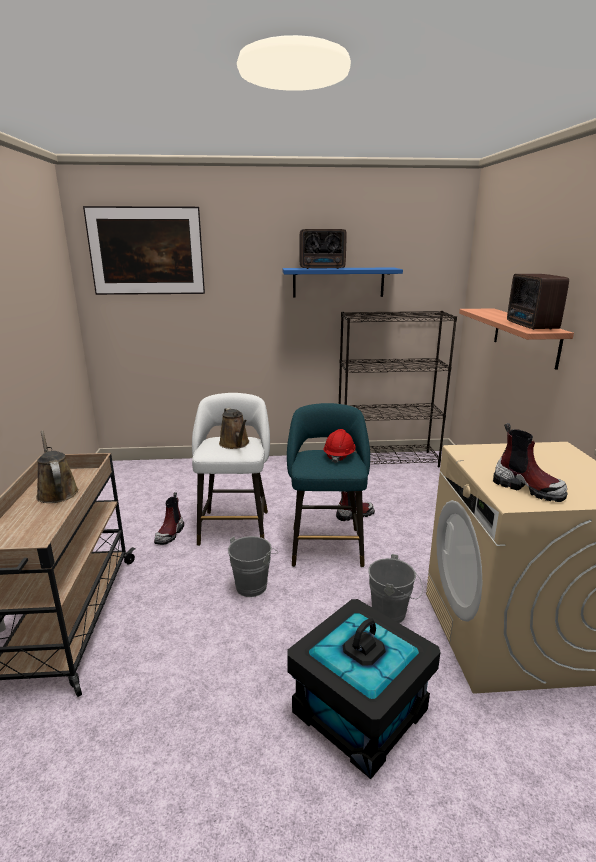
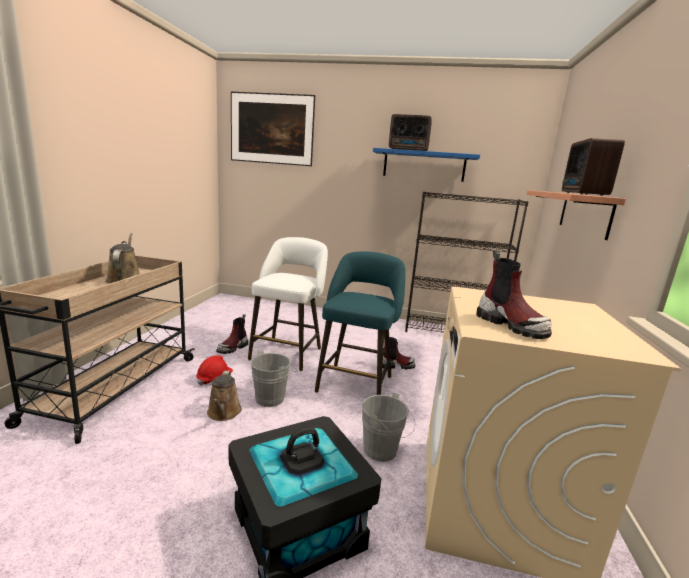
camera: 15 degrees right, 5 degrees down
(235, 444) = (293, 278): brown watering can -> brown watering can (223, 413)
(339, 456) = (374, 298): red hard hat -> red hard hat (214, 379)

